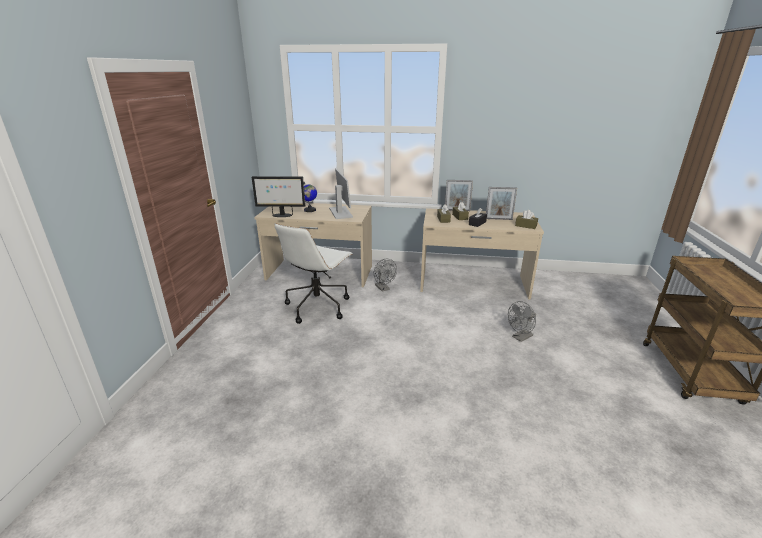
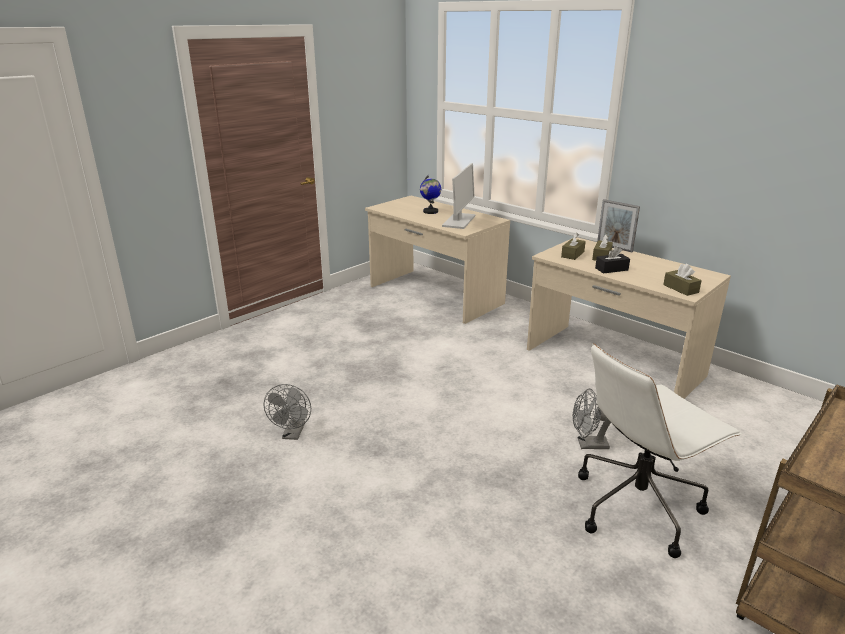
camera: 35 degrees right, 0 degrees up
(281, 215) = (393, 211): monitor -> none
(318, 306) = (392, 328): white office chair -> white office chair (638, 506)
(383, 288) = (486, 332): grey fan -> grey fan (293, 434)
(498, 219) = (655, 271): picture frame -> none

